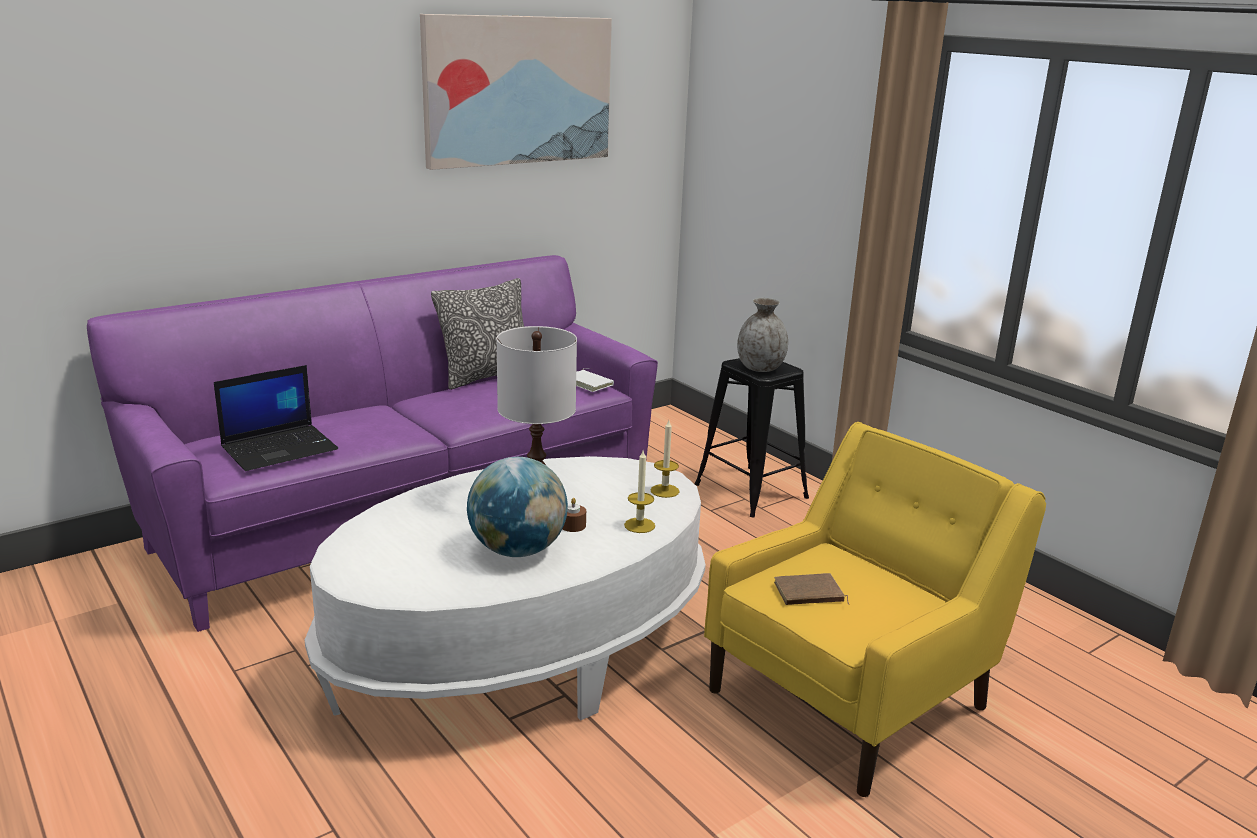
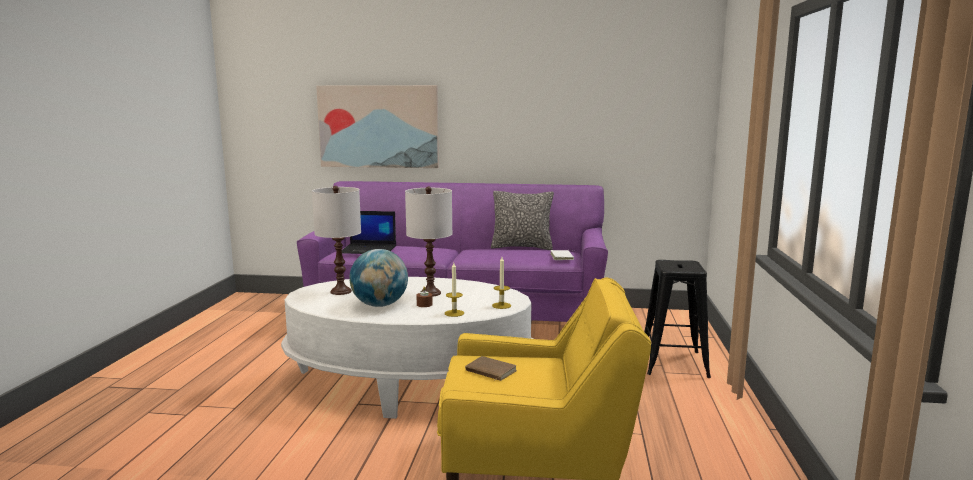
camera: 45 degrees right, 10 degrees down
(401, 548) = (340, 291): none -> white table lamp
(518, 90) = (579, 82): picture -> picture (379, 126)
(760, 368) = (674, 266): grey vase -> none

